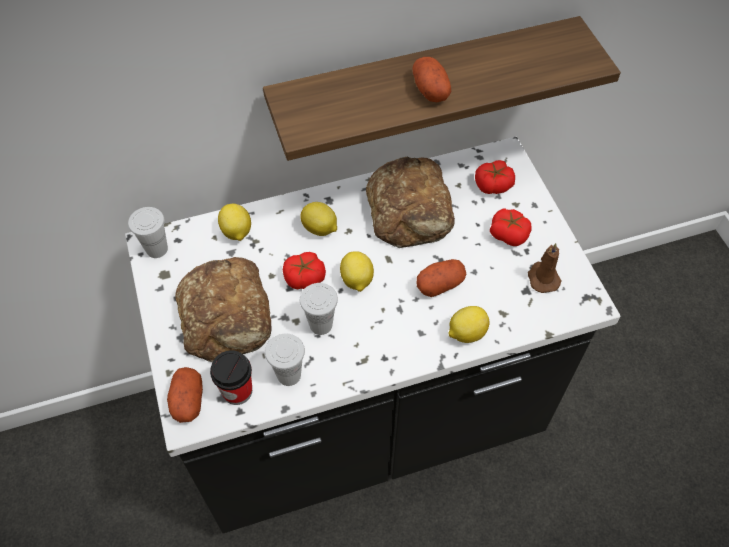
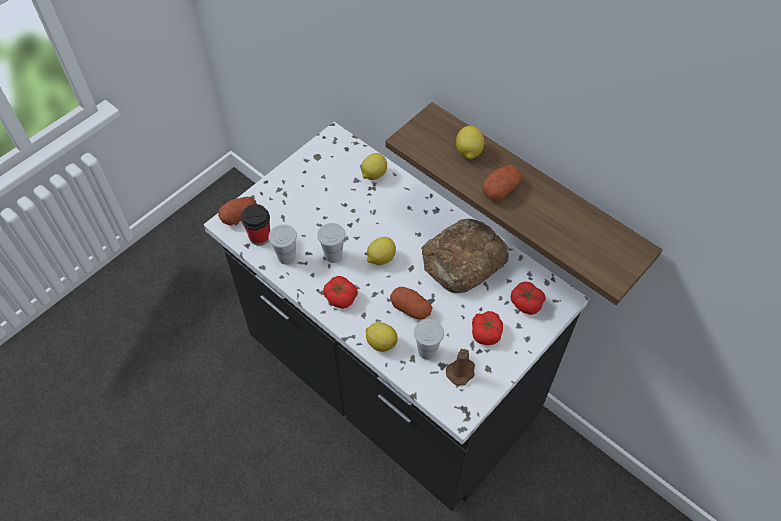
camera: 60 degrees right, 0 degrees up
(157, 249) = (332, 142): white cup -> white cup (427, 351)
(227, 315) = (308, 203): bread -> none
(305, 277) = (363, 229): tomato -> tomato (340, 297)
(320, 229) = (408, 217): lemon -> lemon (468, 152)

